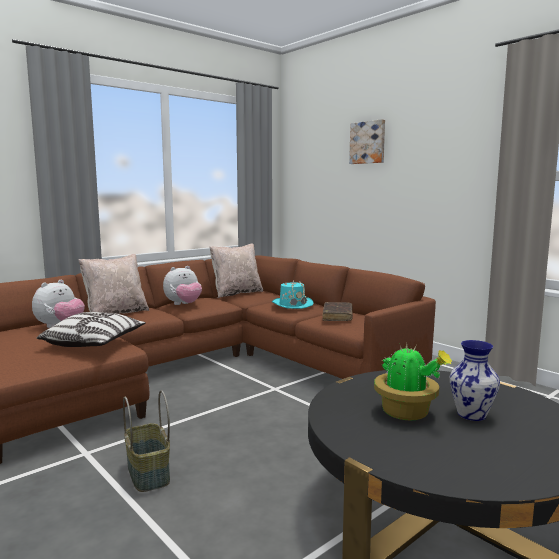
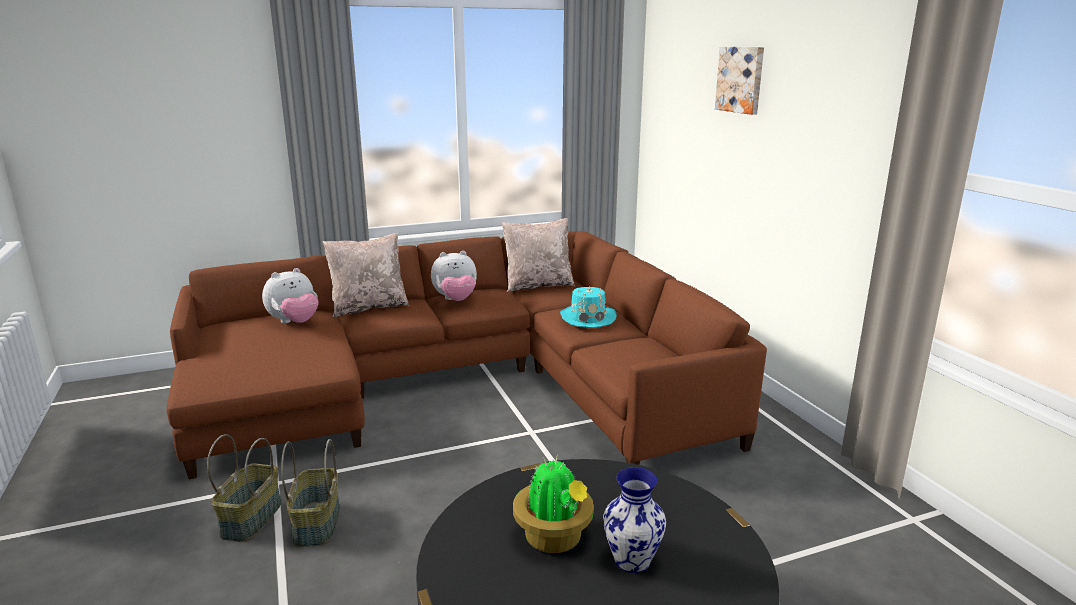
camera: 20 degrees right, 10 degrees up
(81, 481) = (250, 518): none -> basket
(94, 344) = (309, 356): pillow -> none
(337, 316) = (627, 350): brown book -> none

